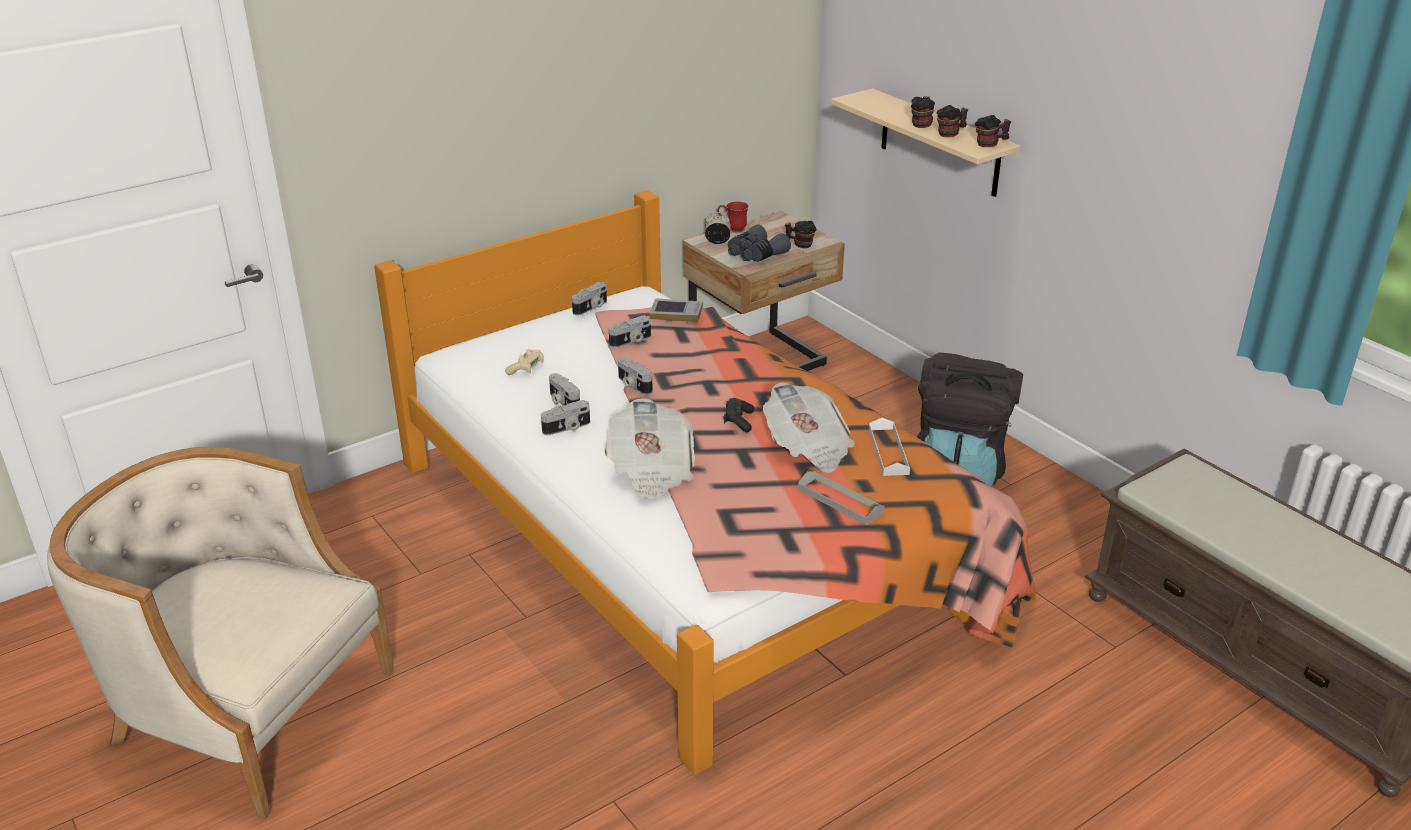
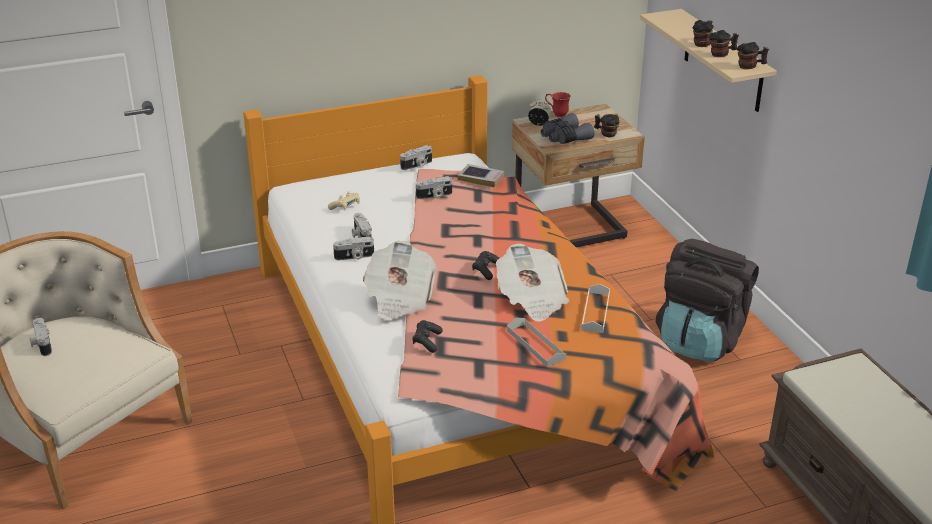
camera: 15 degrees right, 0 degrees up
(633, 385) = (418, 230): camera -> camera (41, 344)
(710, 518) = (427, 341): none -> black game controller

